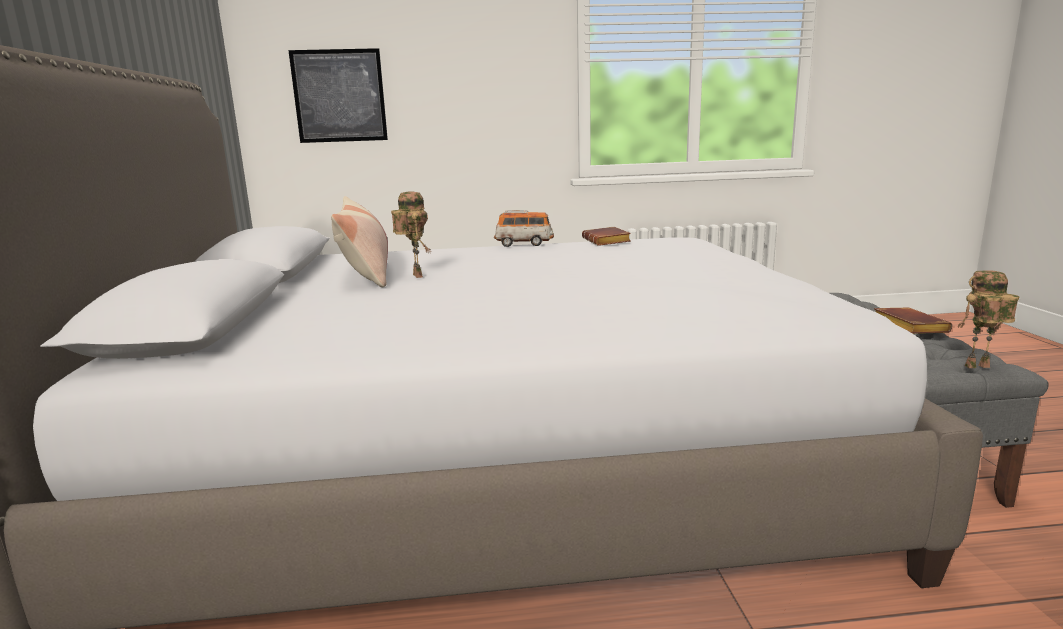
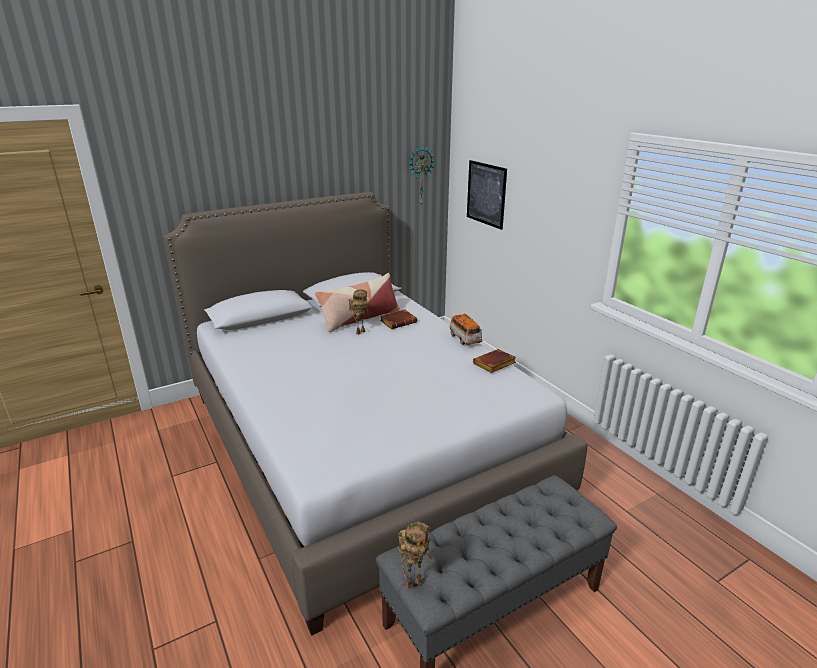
camera: 65 degrees right, 10 degrees up
(211, 76) = (420, 175): none -> wall clock
(906, 326) = (506, 552): brown book -> brown book (398, 322)
(977, 367) = (414, 581): toy robot -> toy robot turned 90 degrees clockwise

